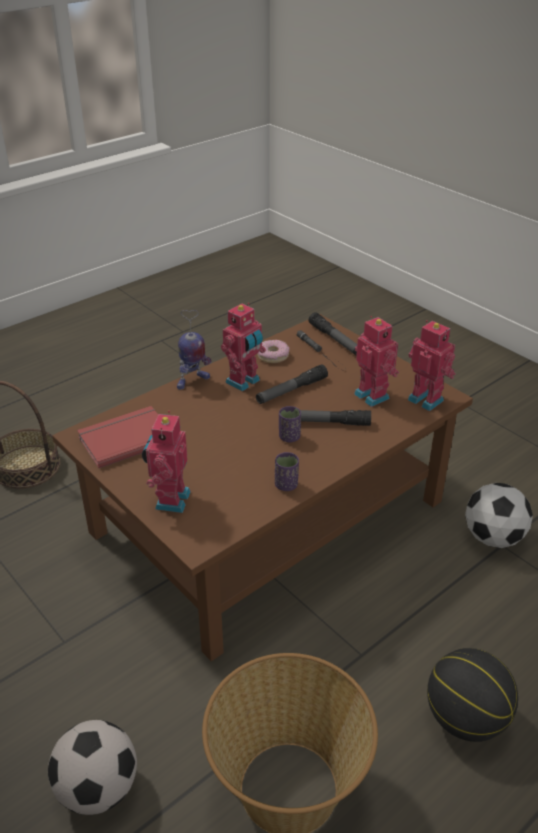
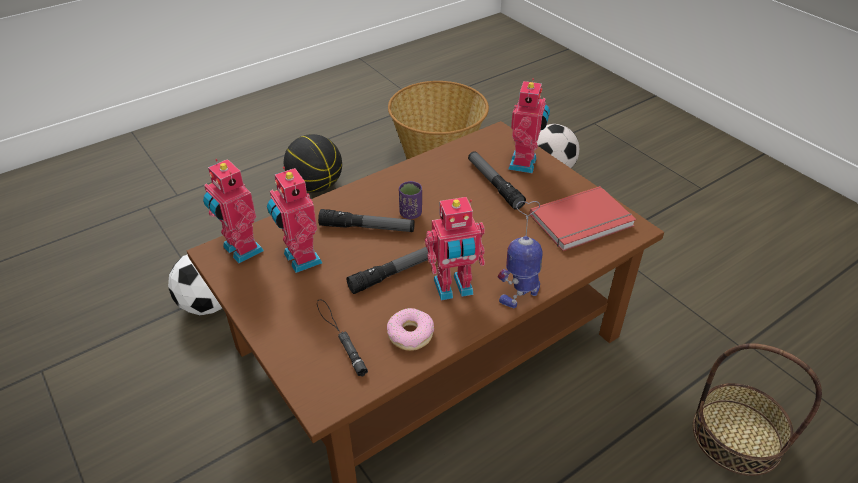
camera: 175 degrees left, 5 degrees up
(244, 382) = (454, 289): toy robot -> toy robot turned 150 degrees counterclockwise
(286, 485) = (422, 170): purple cup -> none
(335, 339) = (310, 363): flashlight -> flashlight (494, 184)

